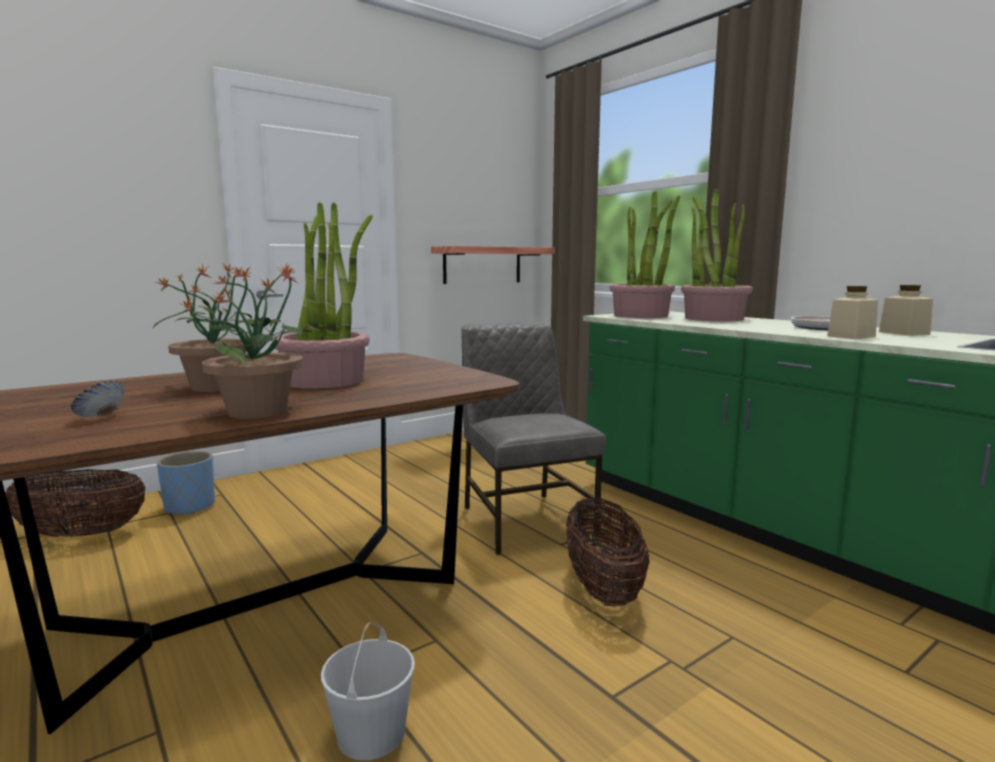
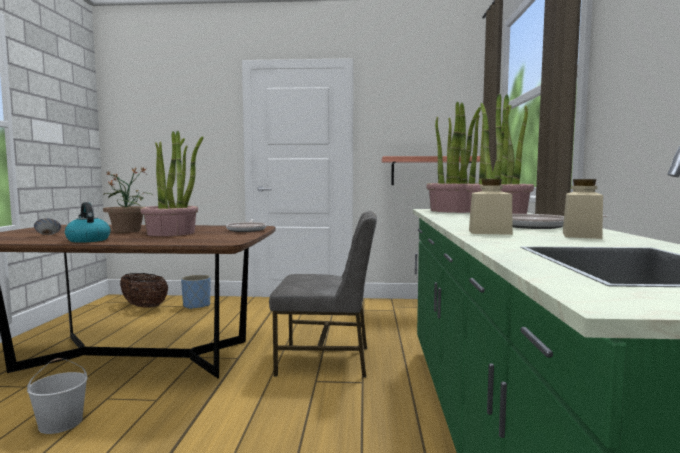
camera: 40 degrees right, 5 degrees down
(260, 411) = (88, 240): potted plant -> kettle
(403, 362) = (247, 230): none -> frying pan
(525, 520) = (326, 360): grey chair -> grey chair turned 75 degrees clockwise
(603, 588) = (282, 414): basket -> none

